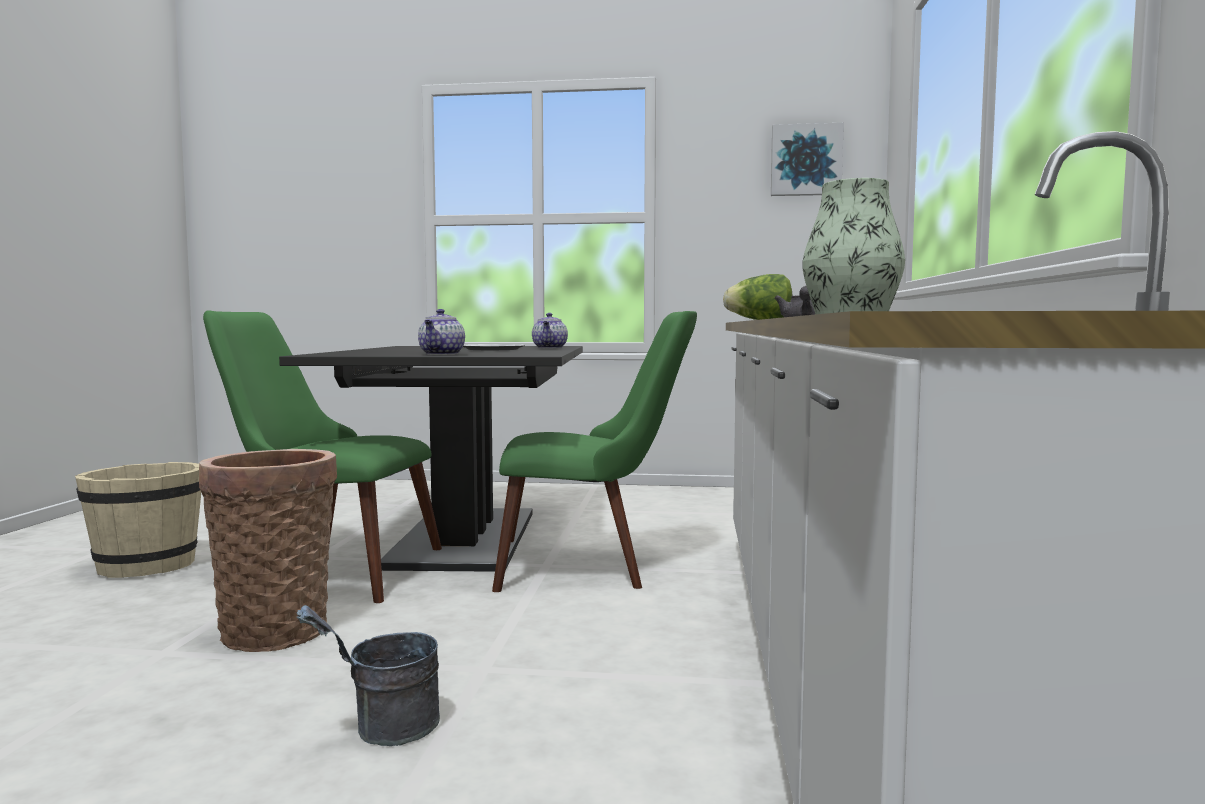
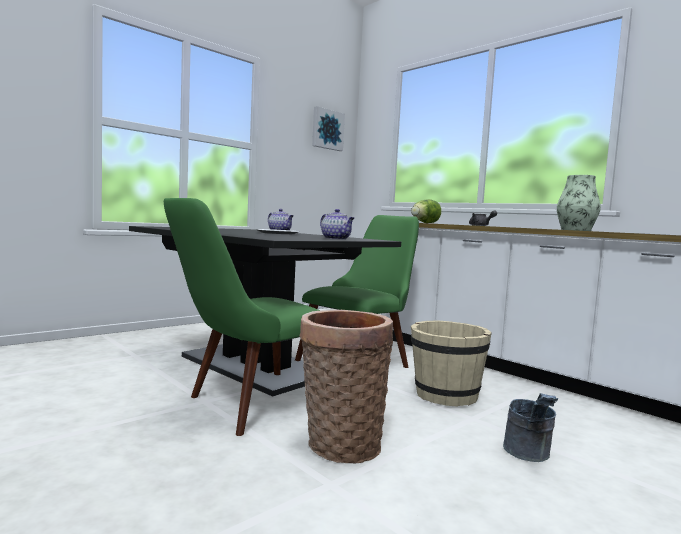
camera: 50 degrees left, 0 degrees up
(146, 566) = (80, 452): beige bucket -> beige bucket (445, 395)

